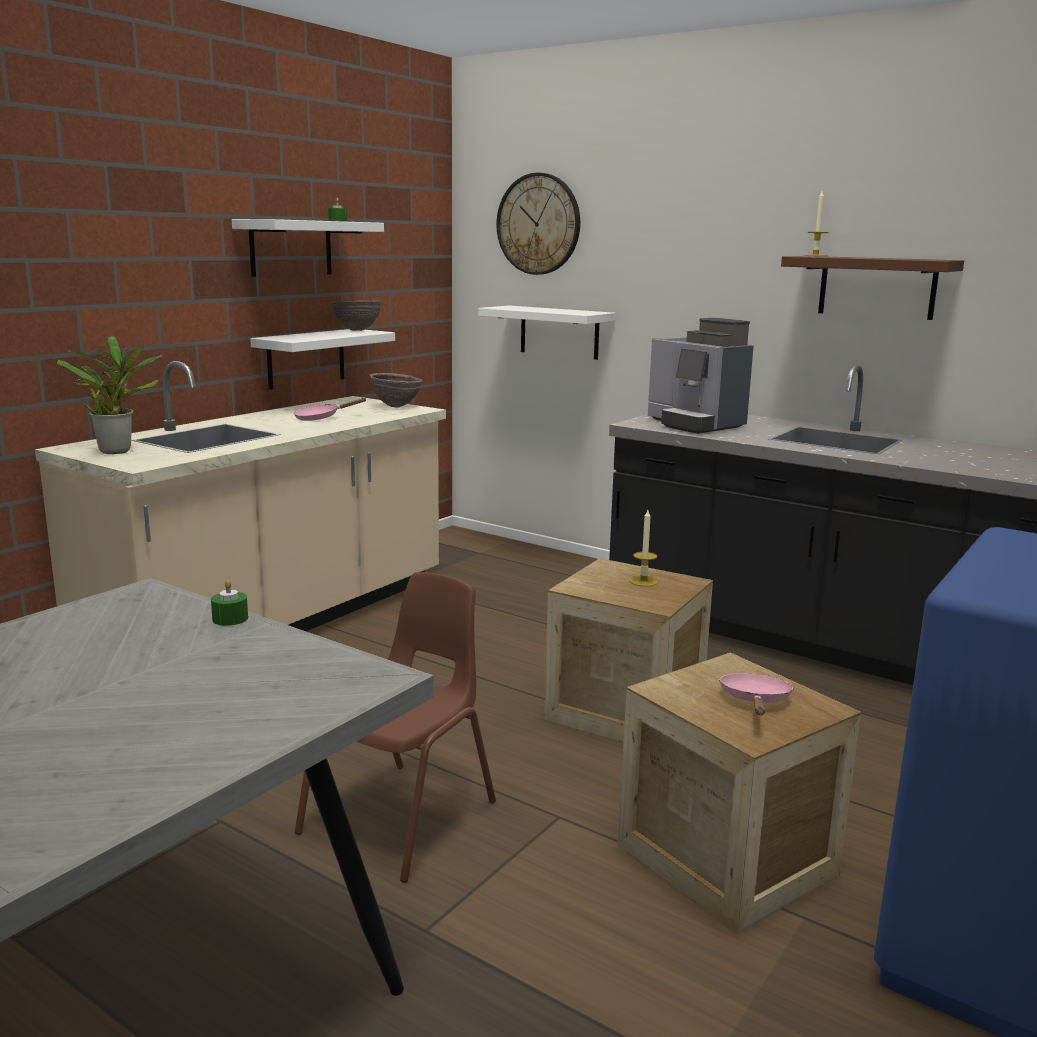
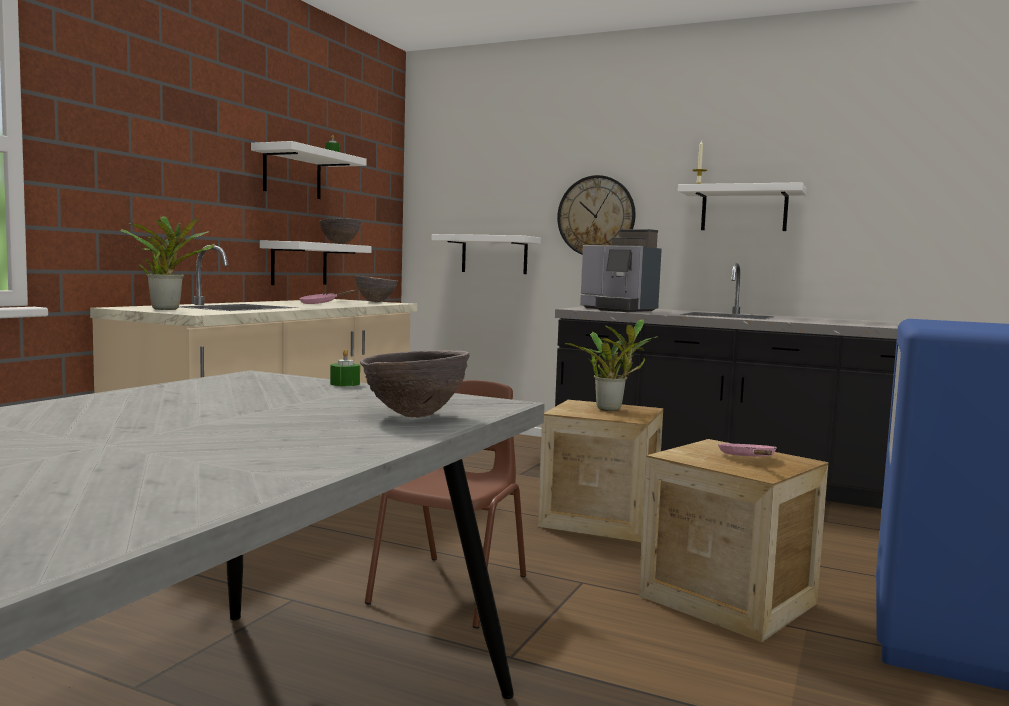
camera: 10 degrees left, 10 degrees down
(245, 713) = (414, 416): none -> brown bowl
(538, 224) = (477, 173): wall clock -> wall clock (596, 216)
(643, 581) = (612, 409): candle -> potted plant
(877, 287) = (744, 209): brown shelf -> white shelf

